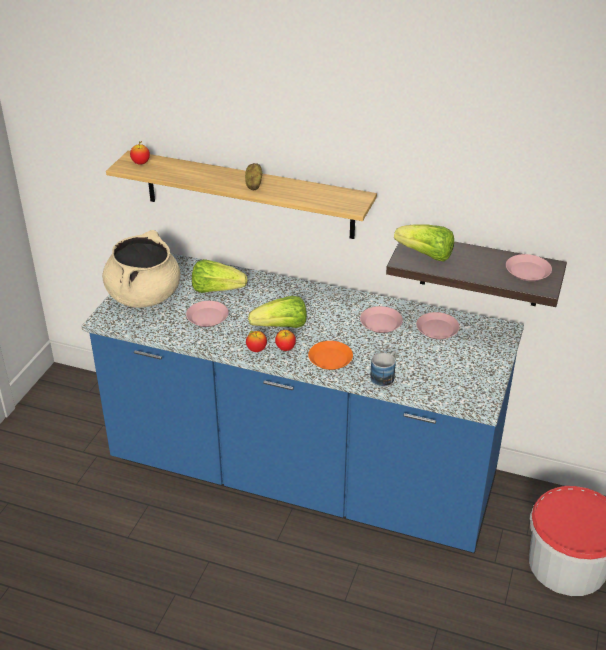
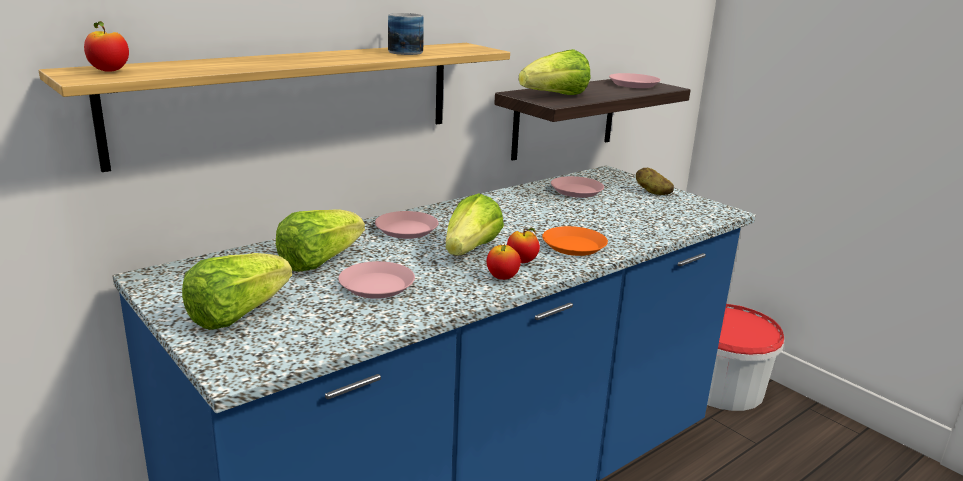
camera: 60 degrees left, 15 degrees down
(144, 296) = (237, 314): beige cooking pot -> lettuce
(253, 184) = (337, 57): potato -> potato (652, 192)
(381, 323) = (533, 206): pink plate -> pink plate (406, 229)
(385, 376) = (637, 232): mug -> mug (403, 51)

